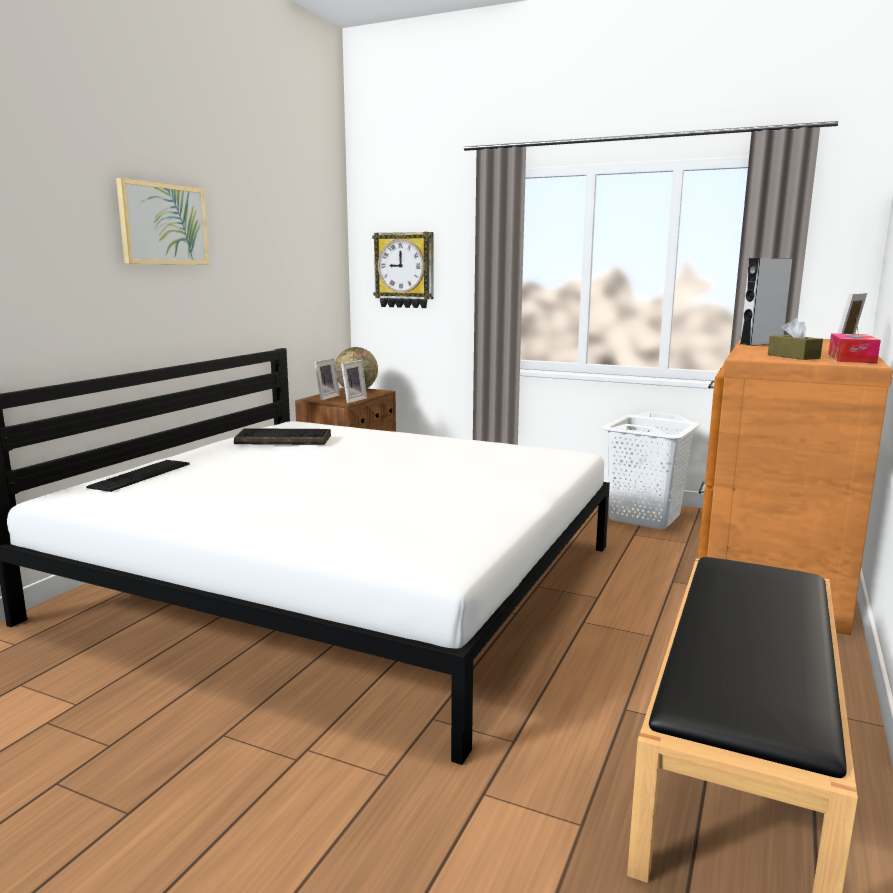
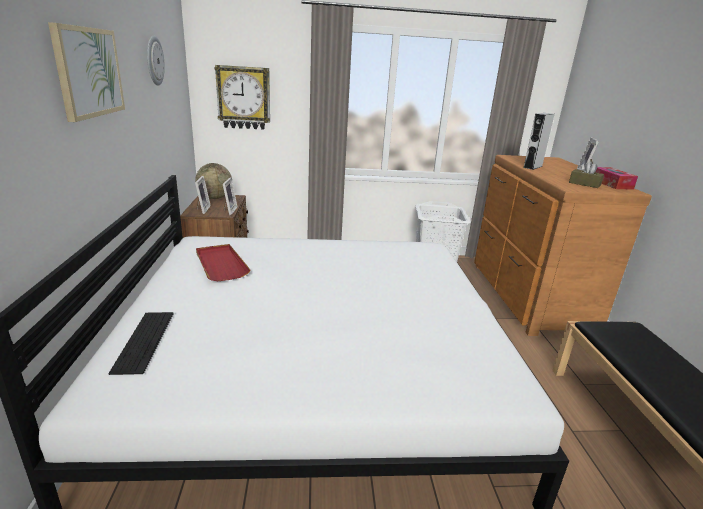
camera: 30 degrees left, 10 degrees up
(277, 224) = (154, 61): none -> wall clock
(284, 439) = (220, 264): keyboard -> red tray

